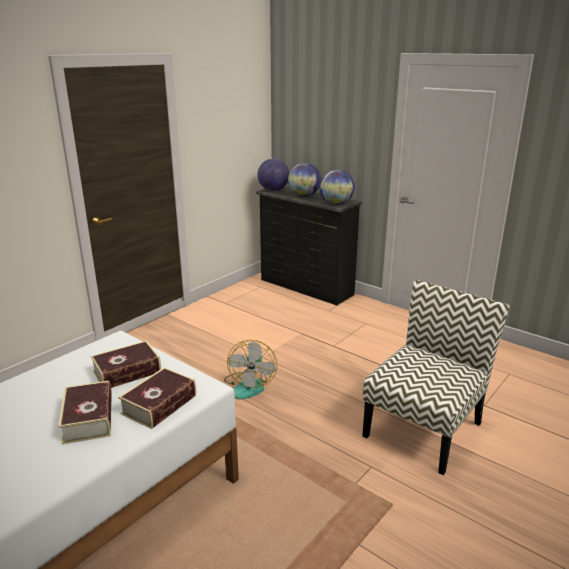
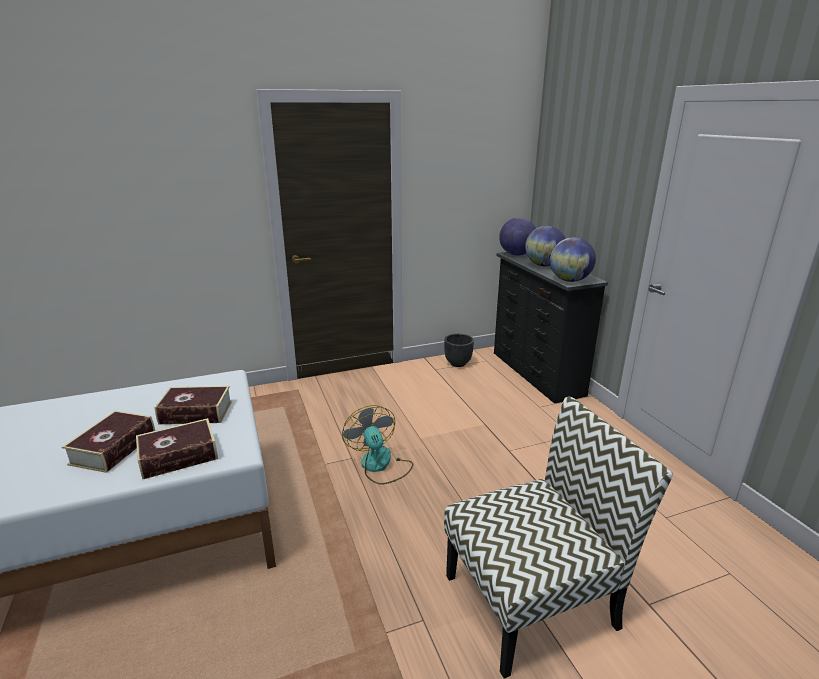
camera: 30 degrees right, 0 degrees up
(240, 294) = (458, 363): none -> black planter
(249, 385) = (380, 465): fan -> fan turned 120 degrees clockwise

